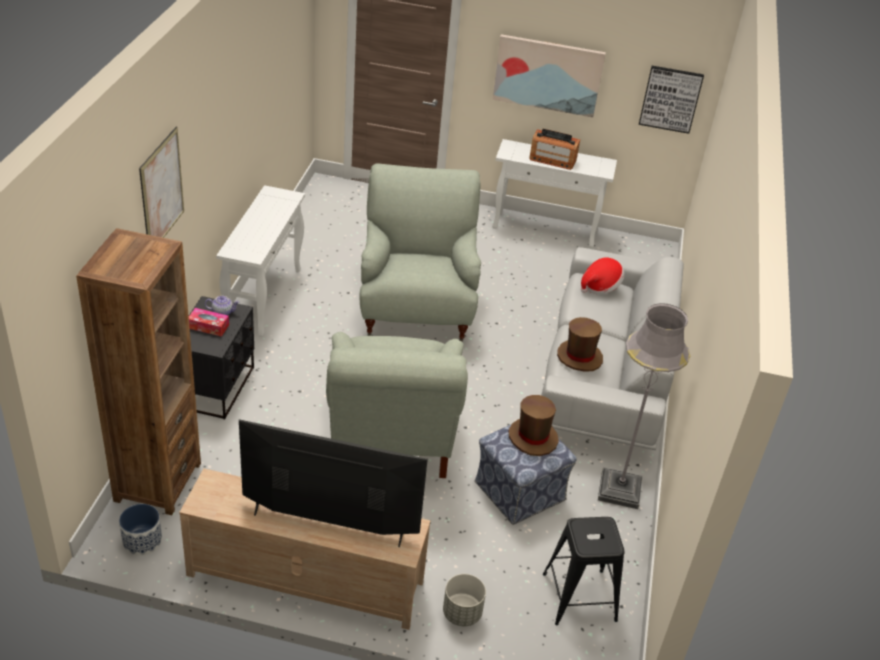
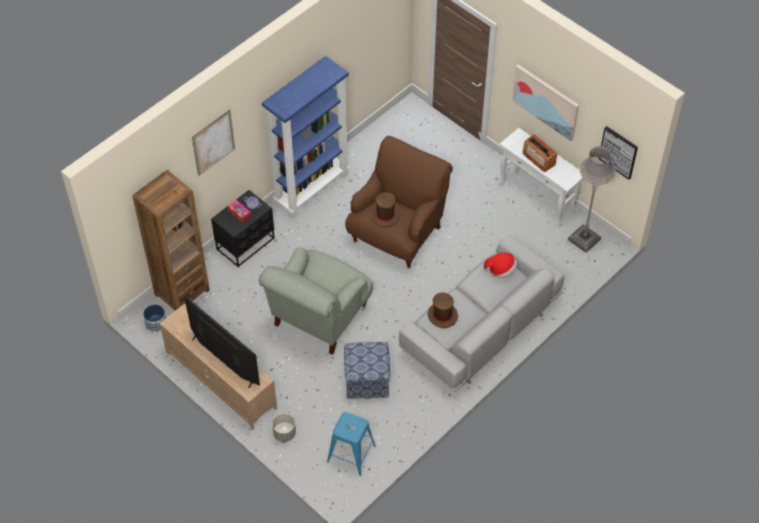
camera: 35 degrees right, 15 degrees up
(264, 298) = (311, 189): white console table -> blue bookcase
(415, 311) = (397, 234): grey armchair -> brown armchair
(533, 437) = (372, 356): brown hat -> brown hat (385, 215)
(579, 597) = (351, 454): black stool -> blue stool
(619, 490) = (425, 405): grey floor lamp -> grey floor lamp (584, 239)

